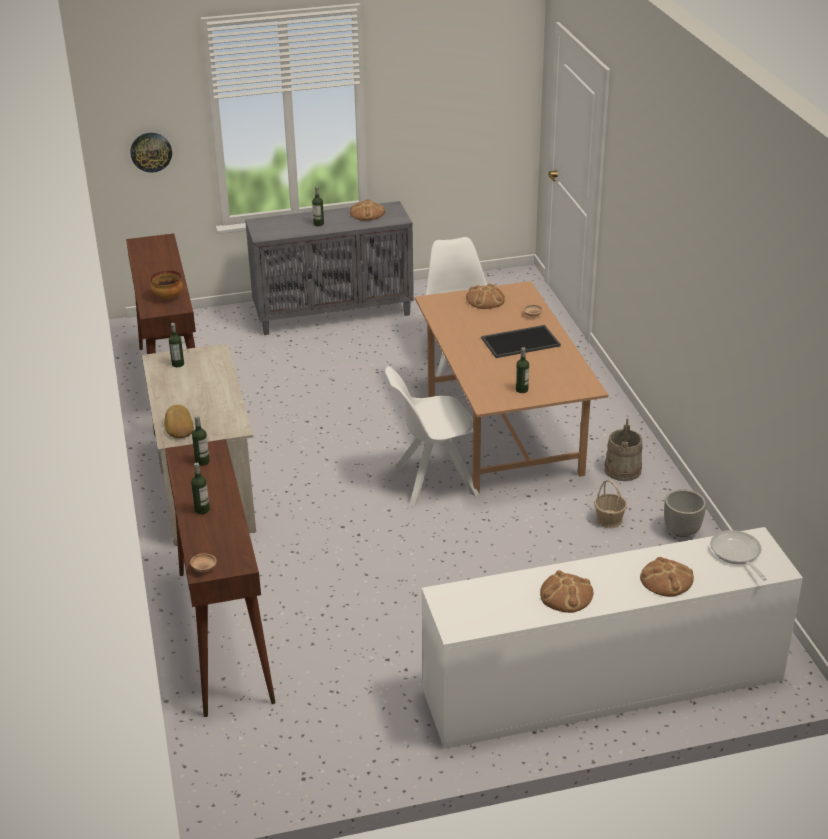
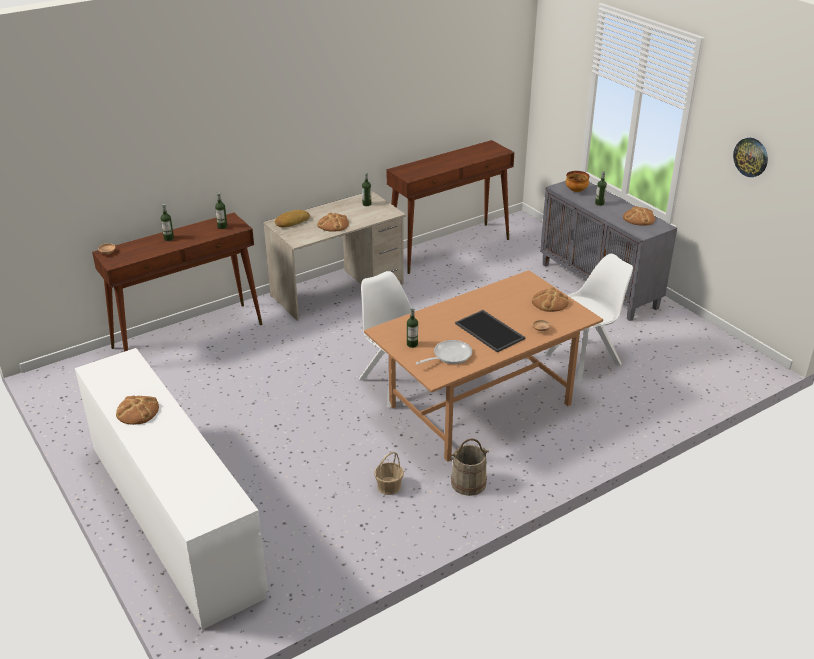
camera: 70 degrees right, 0 degrees up
(151, 152) = (554, 94): wall clock -> wall clock (751, 157)
(168, 297) = (420, 170): bowl -> bowl (575, 190)
(666, 580) = (166, 460): bread -> bread (333, 224)
(681, 530) = (393, 534): planter -> none
(737, 554) = (211, 496): frying pan -> frying pan (449, 356)

